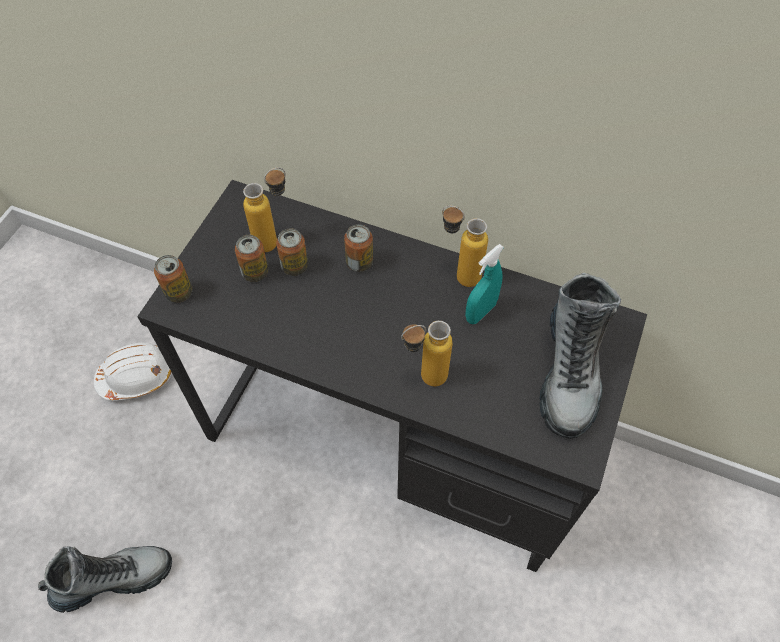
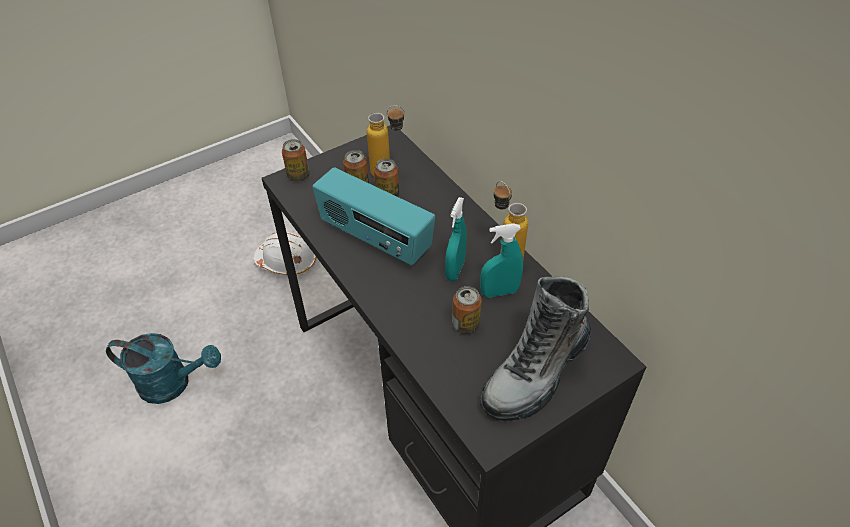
camera: 35 degrees right, 10 degrees down
(114, 579) = (173, 383): boot -> turquoise watering can
(321, 322) = (375, 239): none -> radio
(359, 262) = (436, 214): can -> can (465, 325)
(423, 379) = (414, 314): bottle -> none
(424, 312) = (455, 270): none -> turquoise spray bottle

